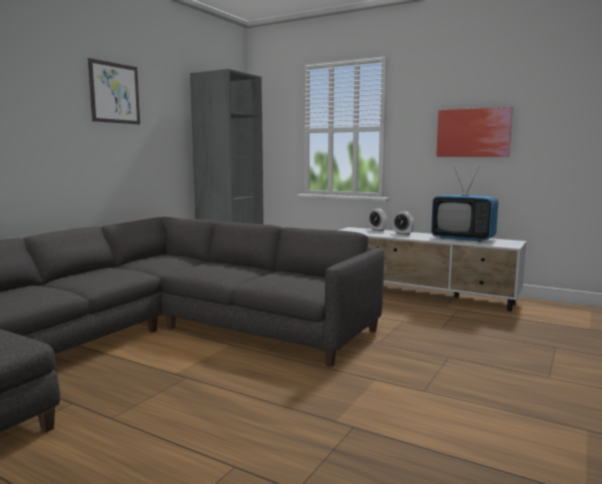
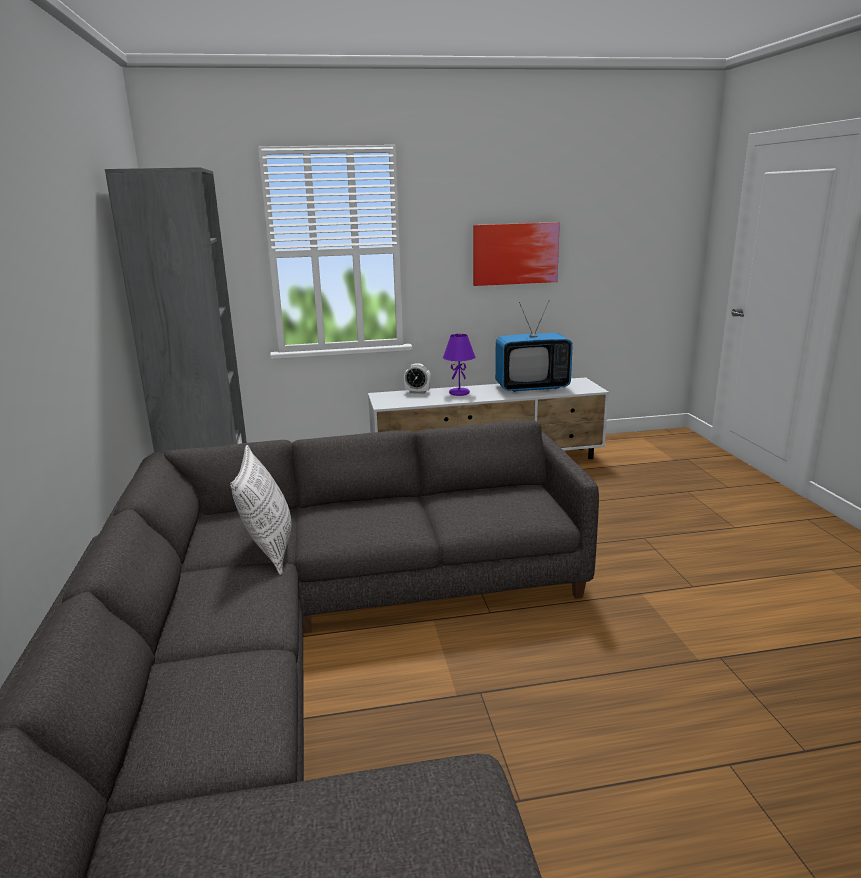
camera: 40 degrees left, 10 degrees up
(115, 93) = (51, 235): picture -> none
(157, 269) = (269, 549): none -> pillow
(403, 234) = (459, 393): alarm clock -> purple table lamp

